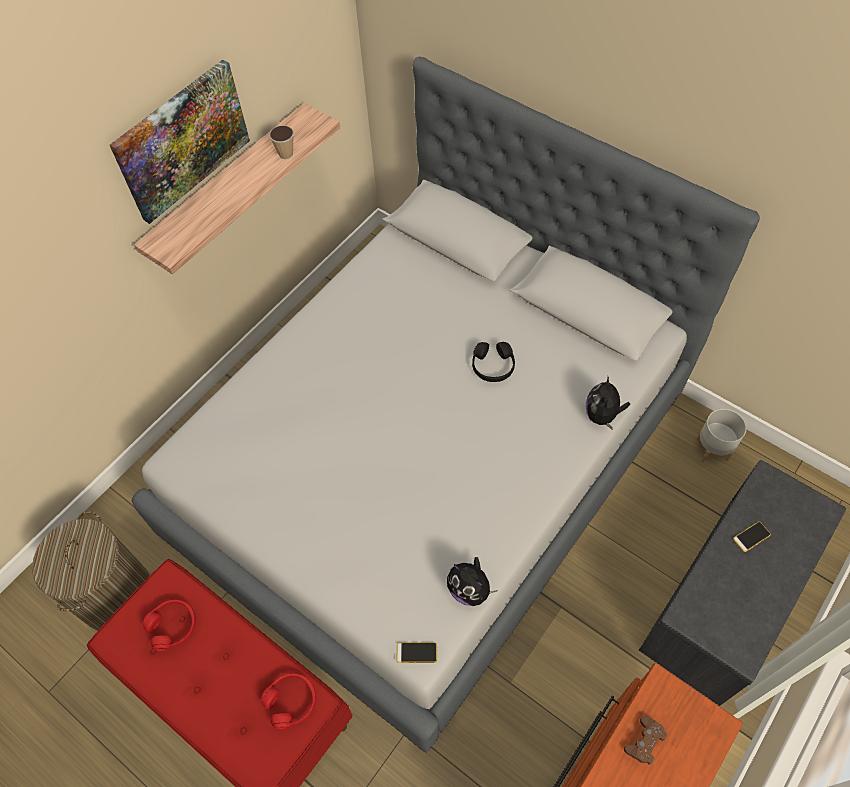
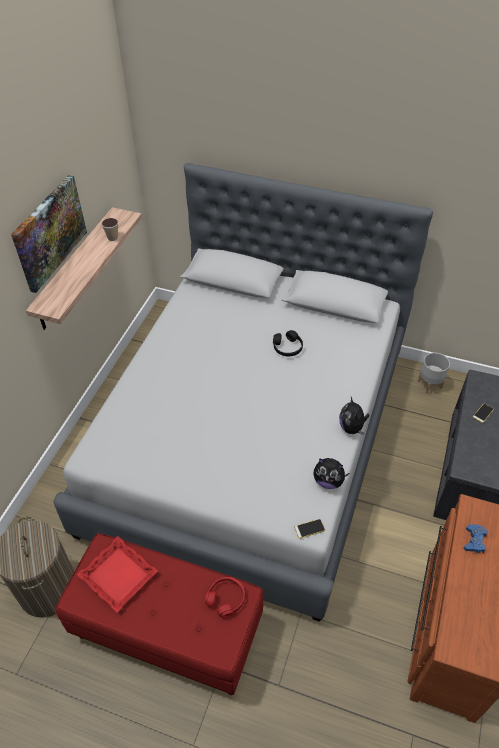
camera: 20 degrees left, 10 degrees down
(173, 626) = (119, 575): red headphones -> red tray
(602, 415) = (369, 360): plush toy -> plush toy (352, 428)
(644, 741) = (474, 541): brown game controller -> blue game controller

